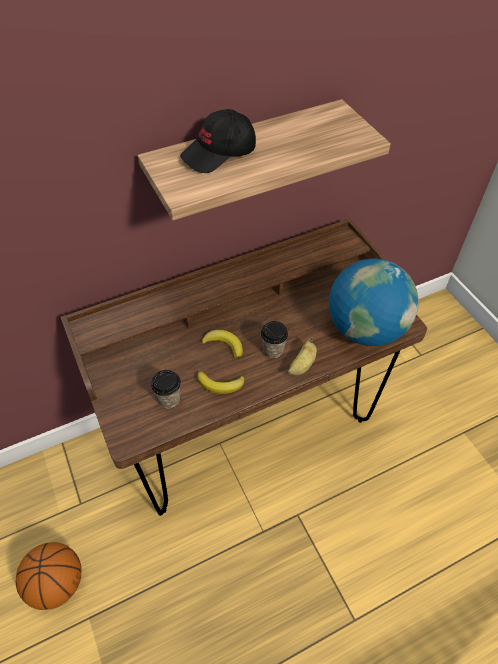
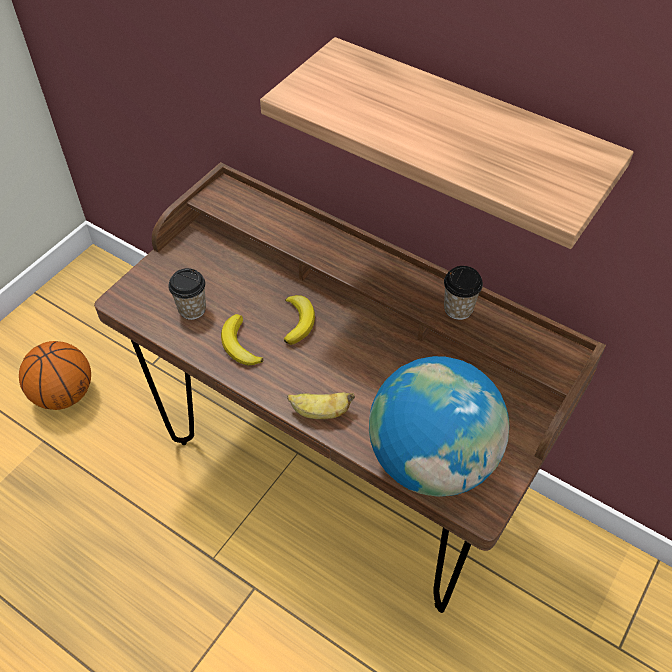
camera: 60 degrees right, 0 degrees up
(219, 154) = (392, 92): black cap -> none
(273, 350) = (323, 372): cup -> cup (458, 309)

